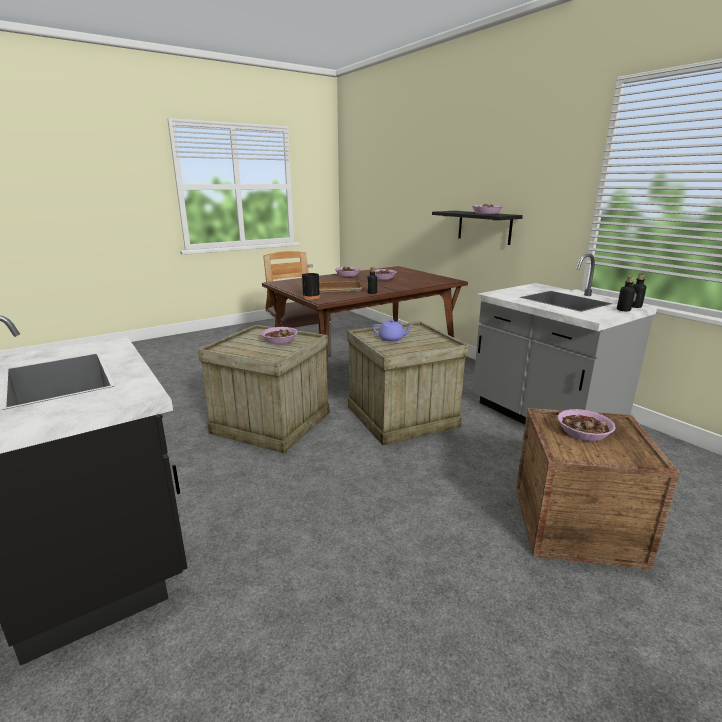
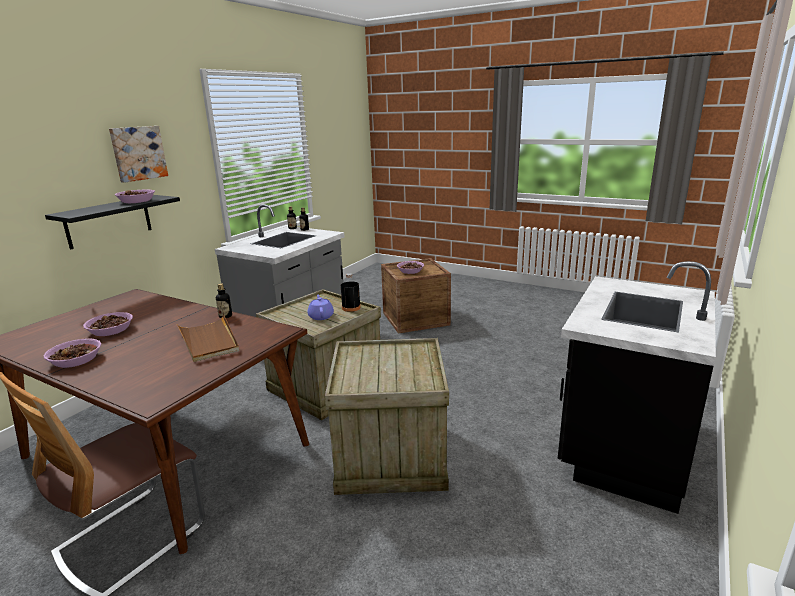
camera: 115 degrees left, 0 degrees up
(280, 340) = (369, 362): bowl -> none
(311, 297) = (268, 341): black bottle -> black bottle (351, 308)
(520, 174) = (138, 153): none -> picture

